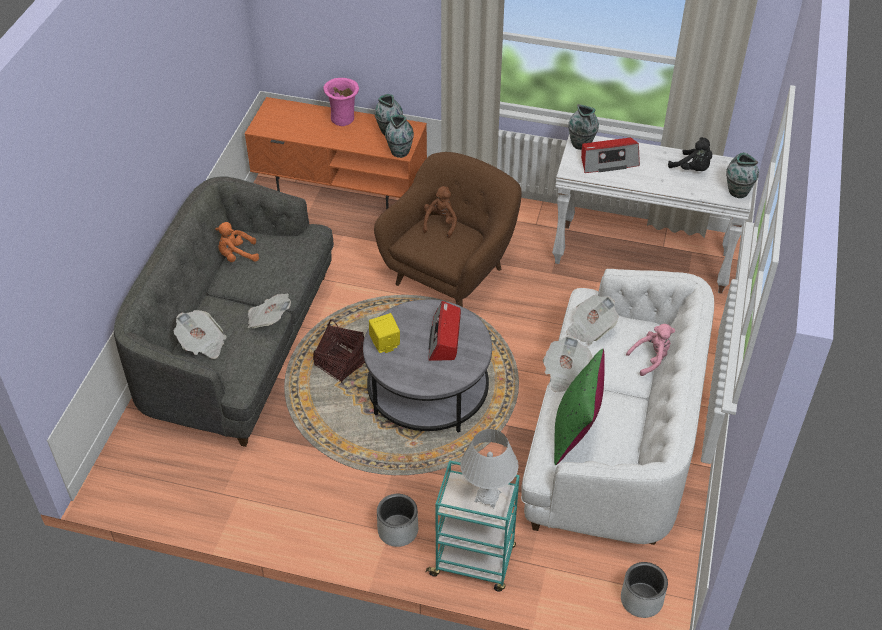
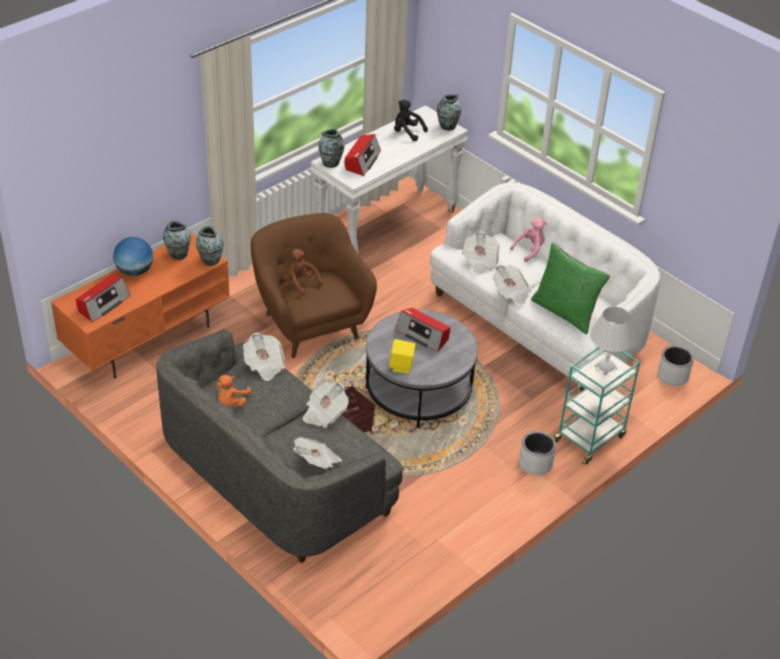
camera: 60 degrees left, 5 degrees down
(287, 123) = (103, 304): none -> radio
(300, 252) = (264, 365): none -> newspaper
(343, 119) = (134, 271): pink vase -> globe
(651, 359) = (530, 250): pink plush toy -> pink plush toy turned 45 degrees clockwise
(692, 169) = (407, 132): black plush toy -> black plush toy turned 135 degrees counterclockwise

